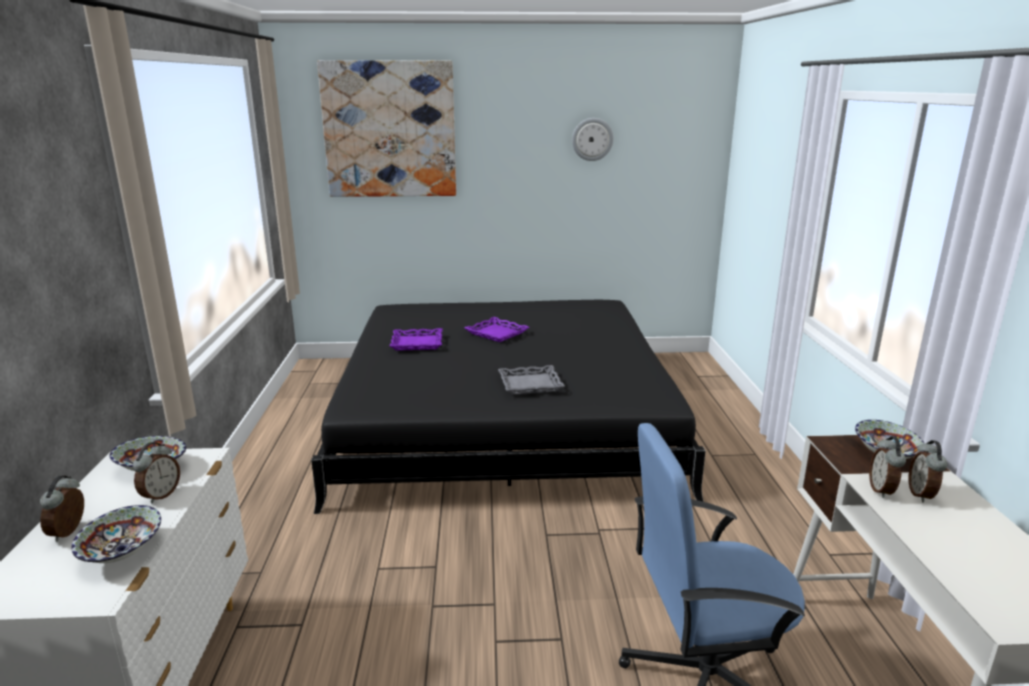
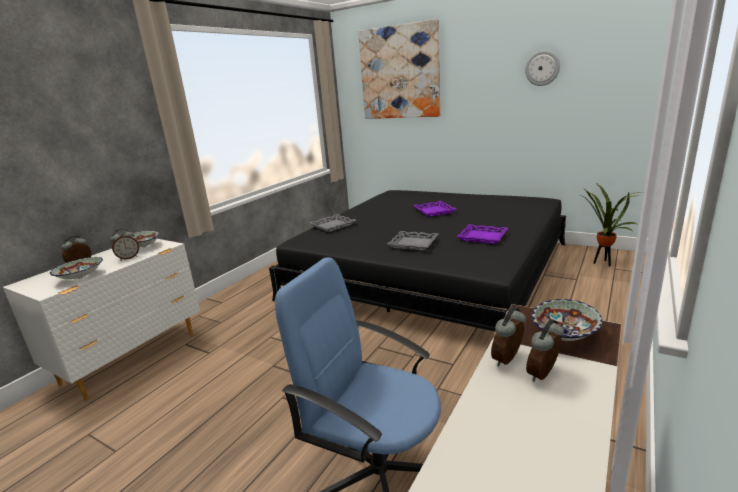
camera: 35 degrees right, 0 degrees up
(374, 374) = (332, 225): none -> grey tray
(417, 343) = (378, 212): purple tray -> purple tray (482, 237)
(682, 372) = (603, 264): none -> potted plant

